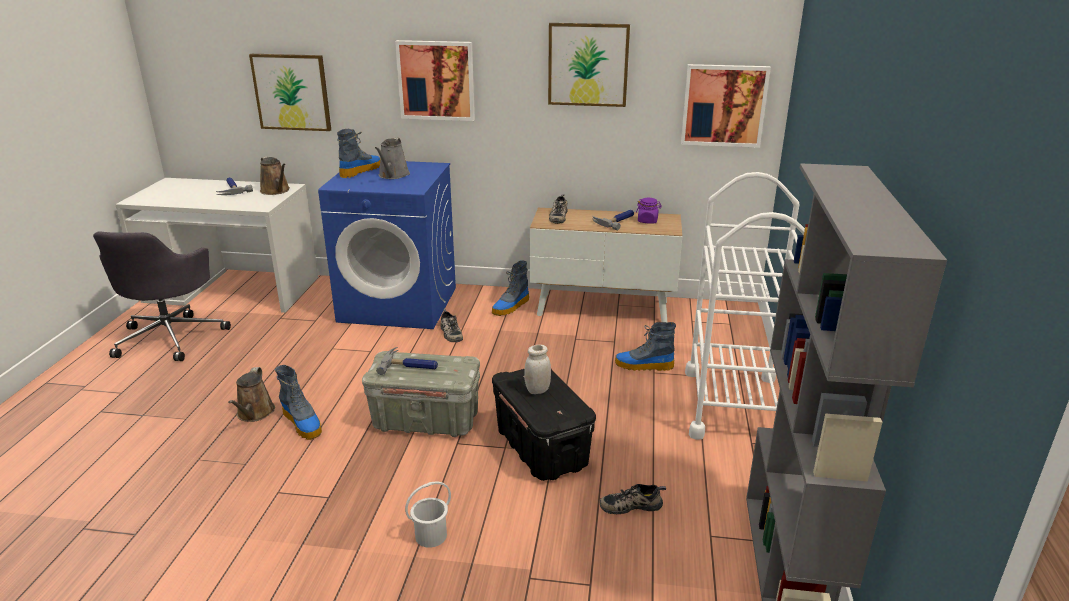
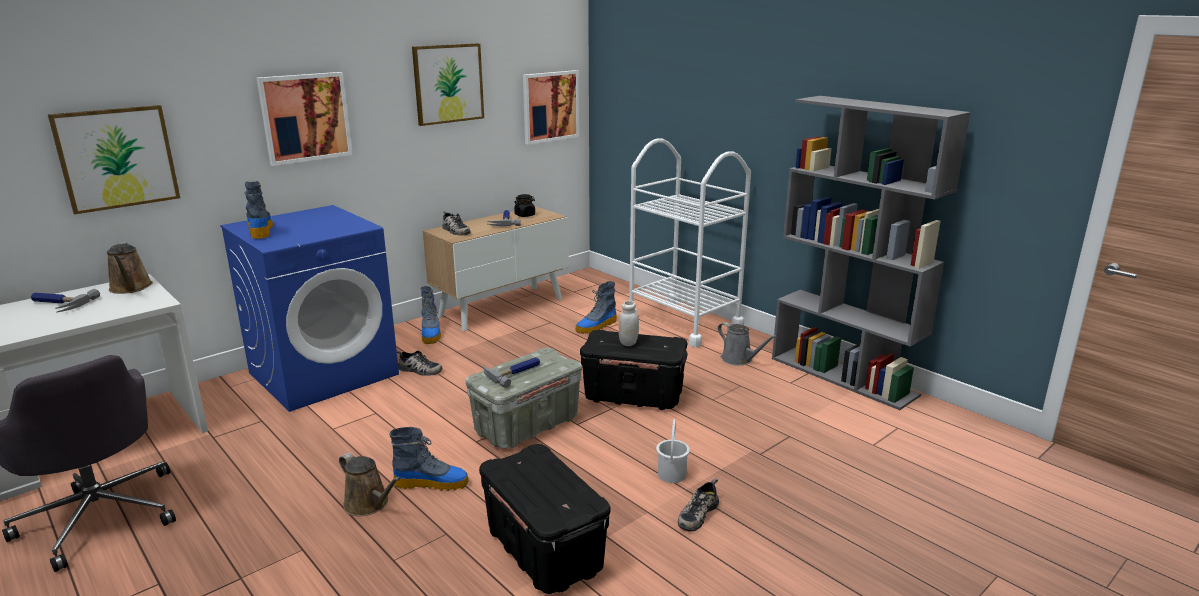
camera: 50 degrees left, 5 degrees down
(257, 521) = (545, 551): none -> black storage box
(276, 191) = (130, 288): brown watering can -> brown watering can turned 60 degrees clockwise
(393, 175) = (308, 224): grey watering can -> grey watering can (739, 359)
(631, 505) = (733, 392): shoe -> shoe (697, 513)
(647, 221) = (525, 215): purple jar -> black jar

